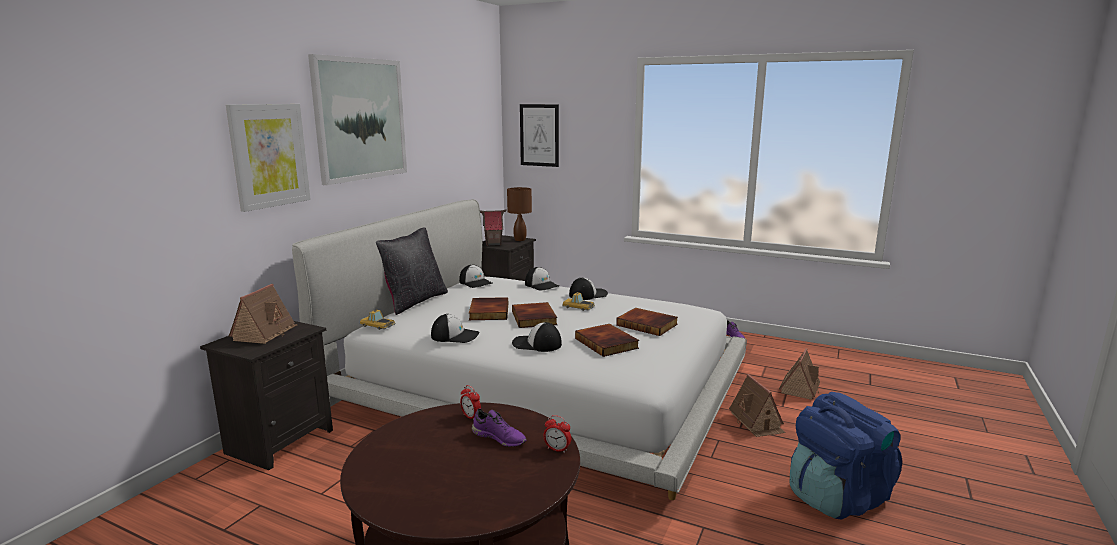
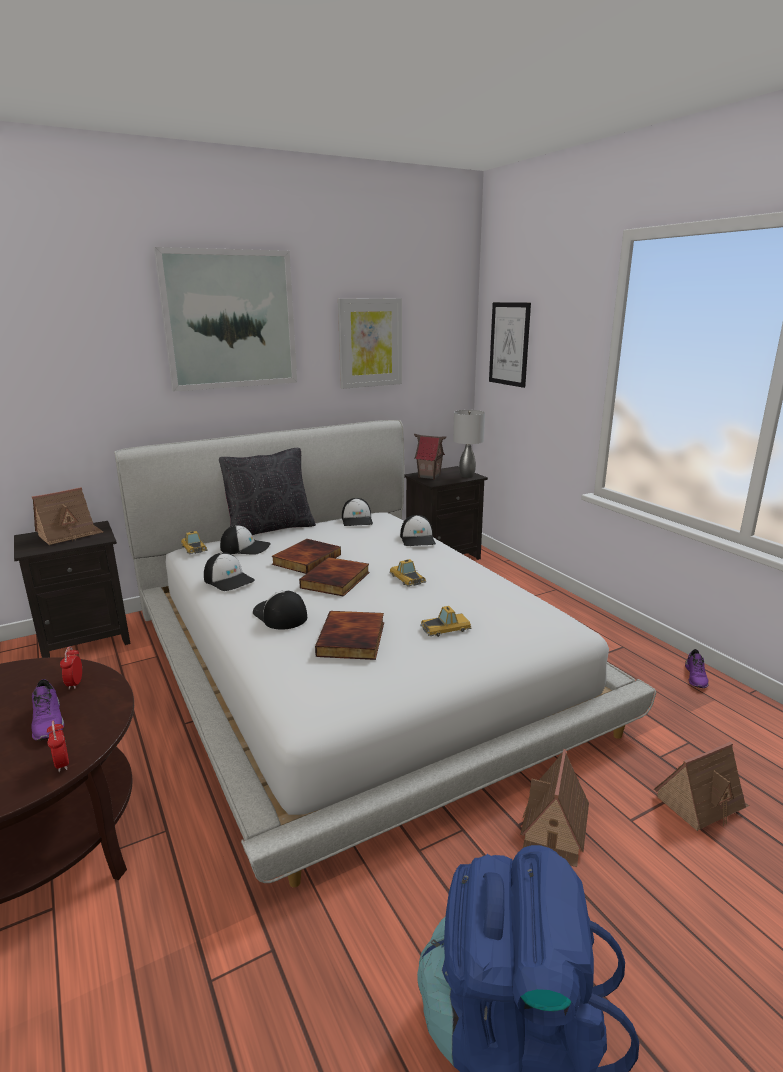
camera: 35 degrees right, 5 degrees up
(269, 155) = (101, 357): picture -> picture (370, 343)
(520, 240) = (467, 476): brown table lamp -> grey table lamp
(588, 294) = (447, 564): cap -> cap (245, 547)
(648, 324) = (446, 628): book -> toy car

